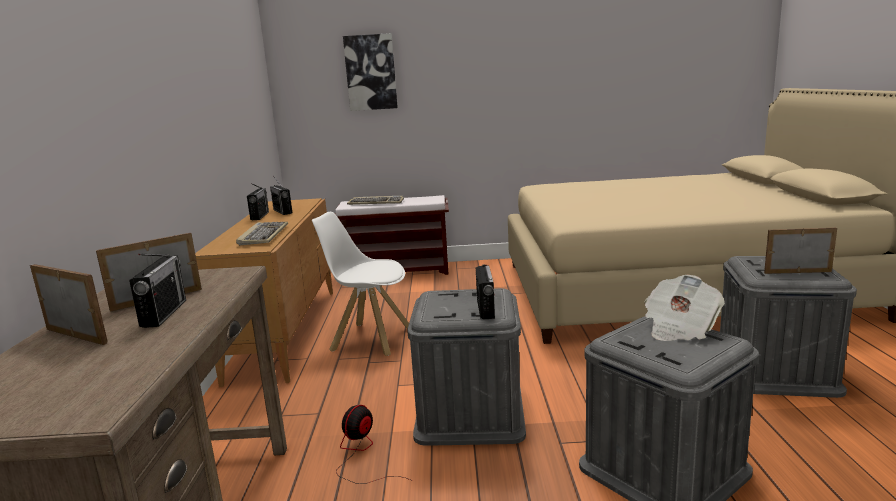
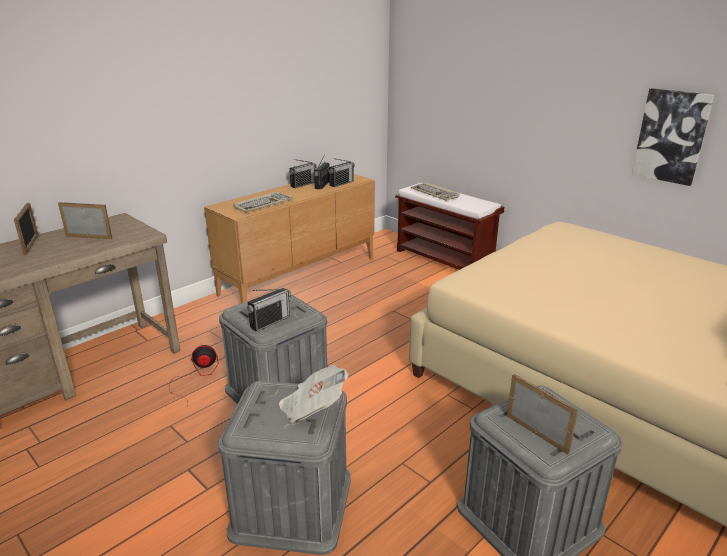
camera: 45 degrees right, 10 degrees up
(164, 313) = (70, 247): radio -> radio (341, 183)
(369, 338) = (328, 306): white chair -> none
(371, 72) = (461, 69): picture -> picture (671, 136)

